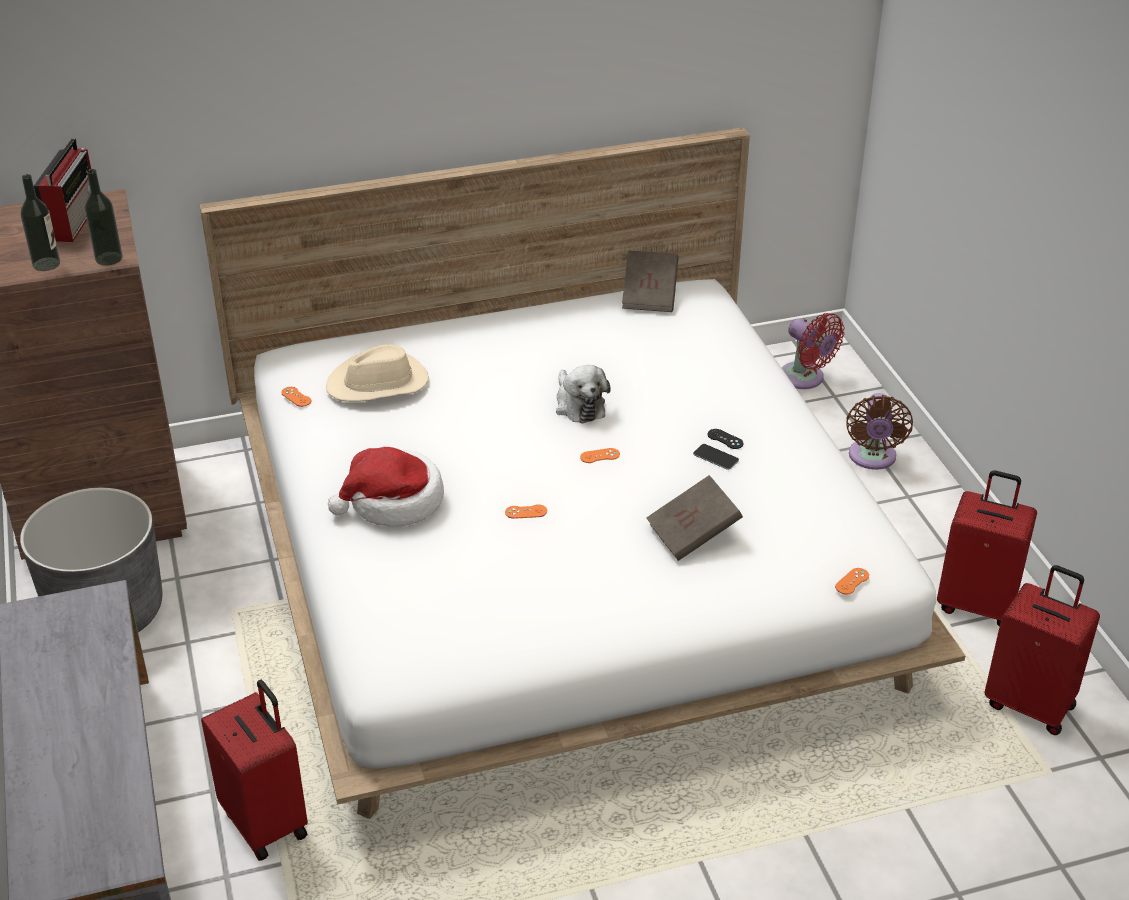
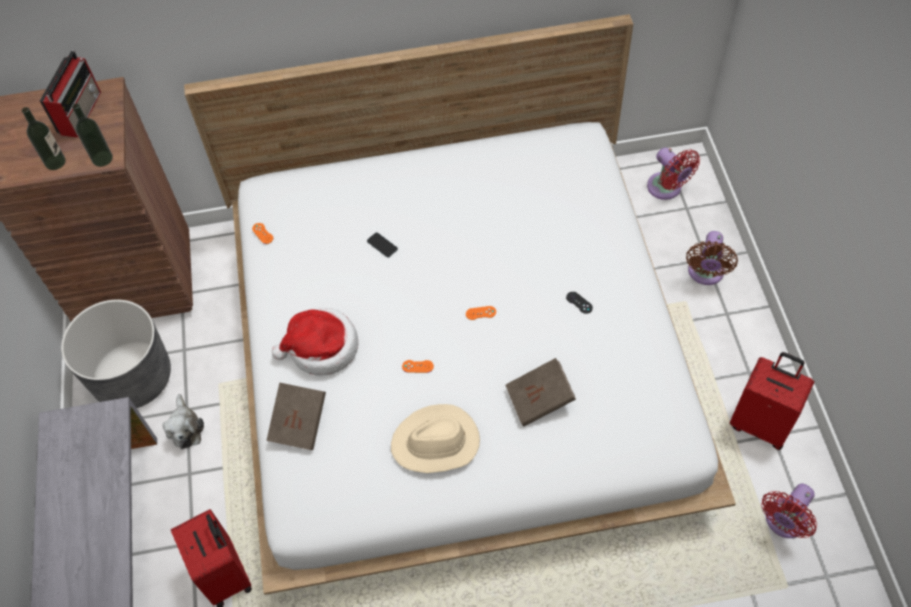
camera: 10 degrees right, 20 degrees up
(378, 384) = (324, 225): beige hat -> beige hat (436, 443)
(579, 405) = (472, 258): plush toy -> plush toy (185, 428)
(649, 296) = (543, 143): brown book -> brown book (299, 423)
(715, 457) = (569, 321): phone -> phone (382, 245)
(852, 581) = (653, 456): orange game controller -> none
(1030, 704) = (783, 522): red suitcase -> red fan

